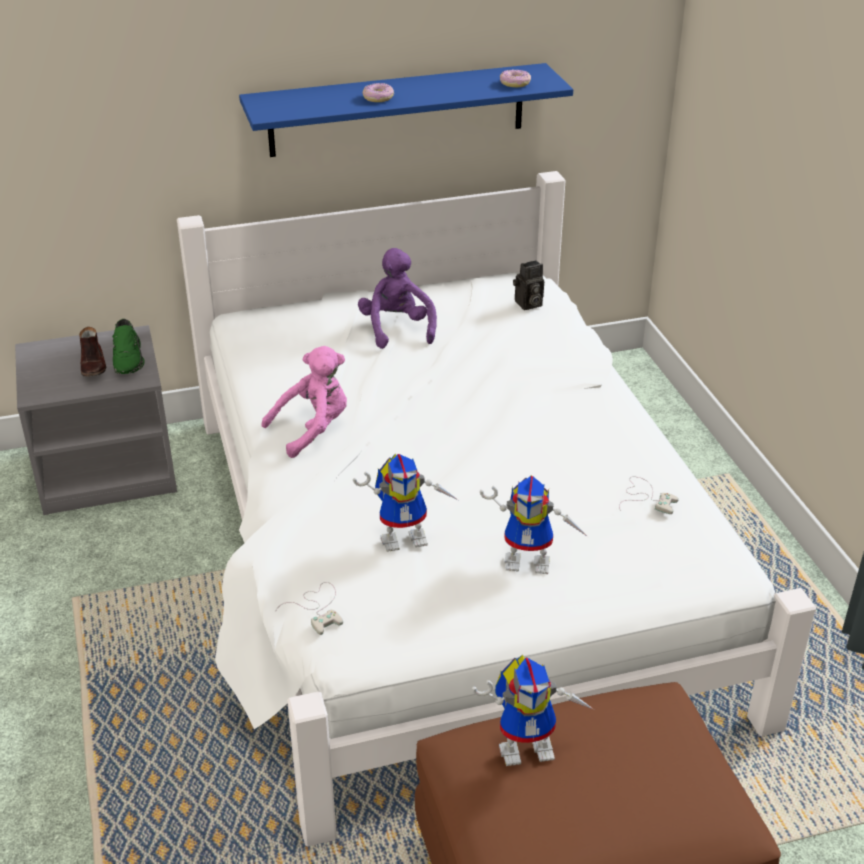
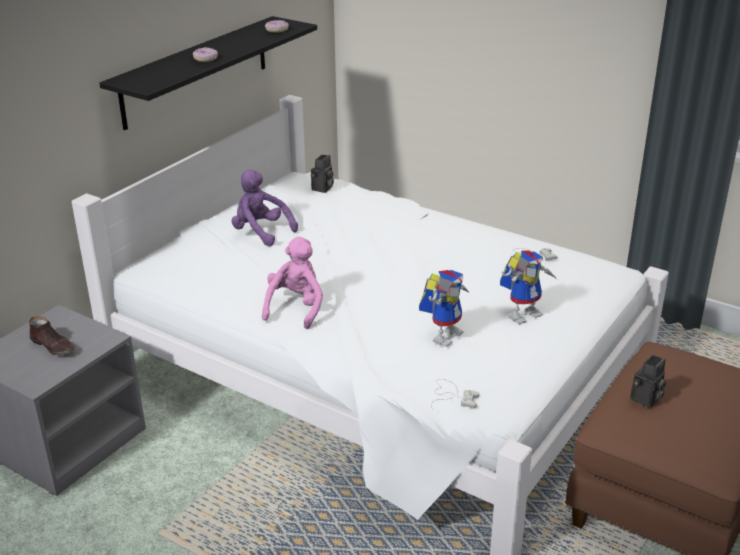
camera: 40 degrees left, 5 degrees down
(129, 359) = (78, 330): green shoe -> none
(397, 110) = (196, 71): blue shelf -> black shelf
(529, 745) = (646, 400): toy robot -> camera

